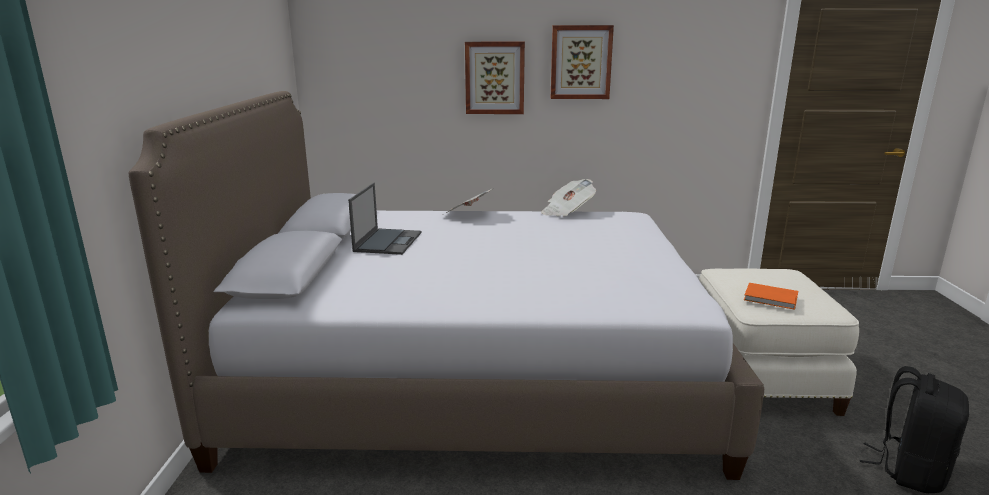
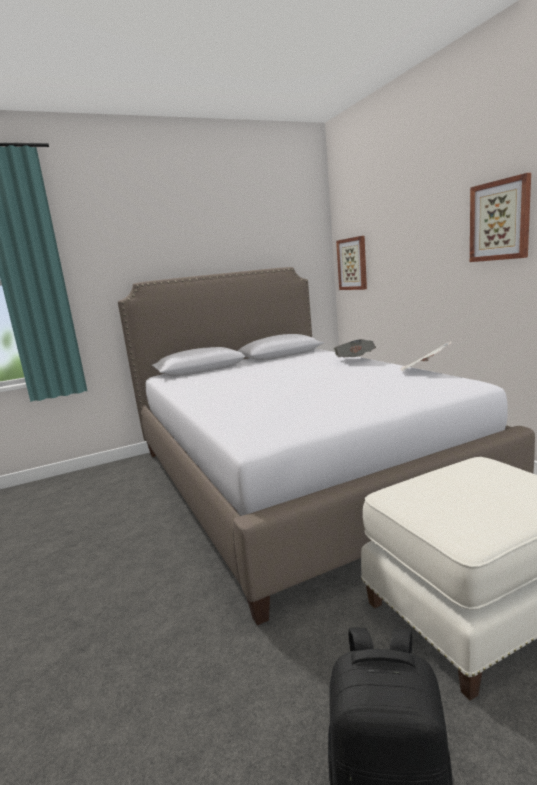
camera: 65 degrees right, 5 degrees down
(388, 241) = (273, 365): laptop -> none
(494, 78) = (432, 246): picture -> picture (352, 264)
(772, 298) = (430, 493): orange book -> none

